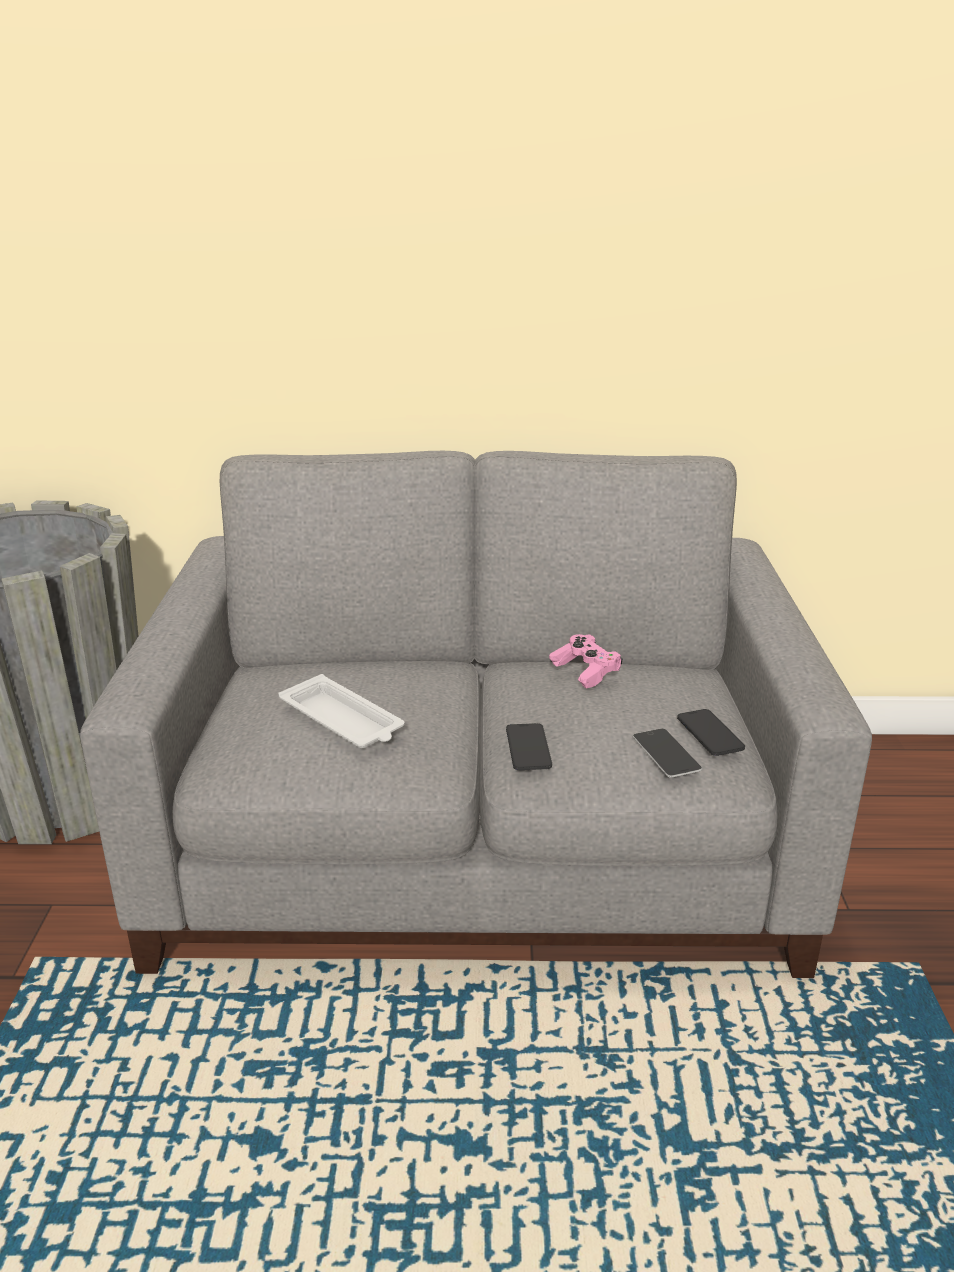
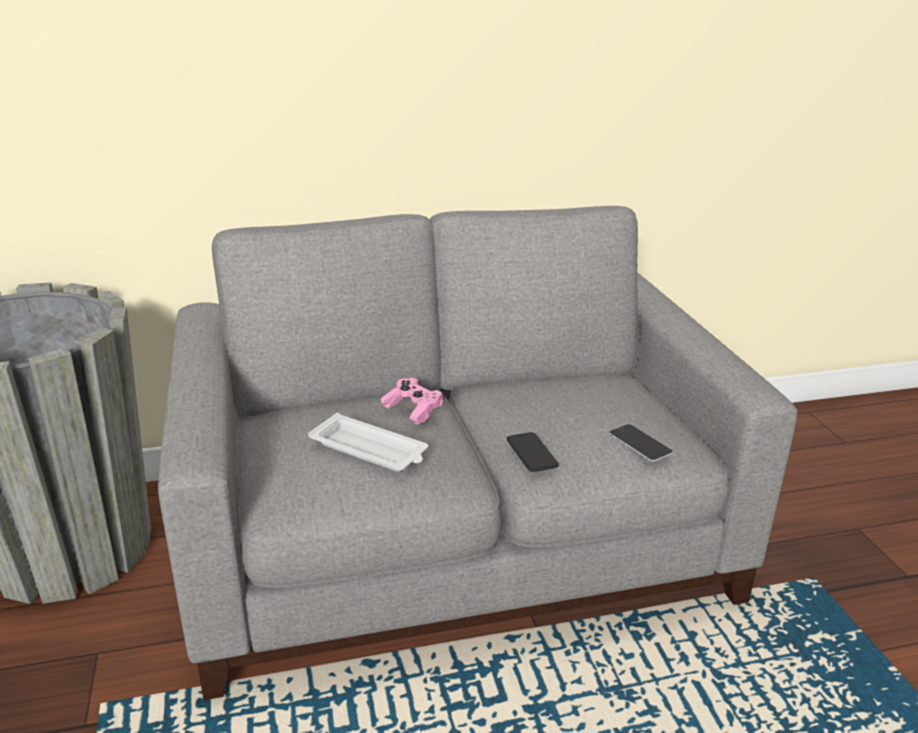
camera: 15 degrees left, 0 degrees up
(585, 671) = (543, 386): pink game controller -> pink game controller (413, 409)
(710, 733) = (662, 423): phone -> none

